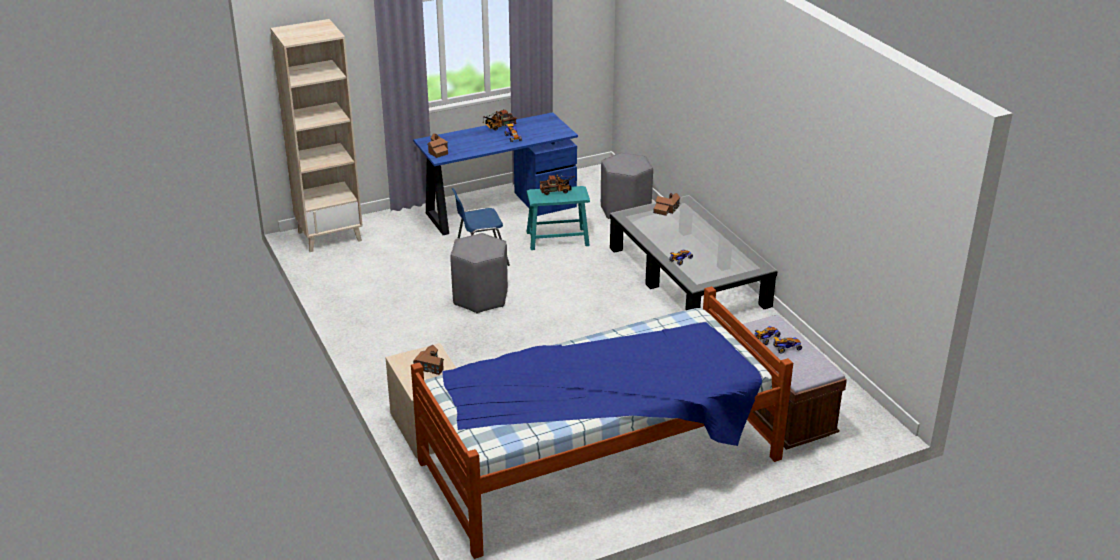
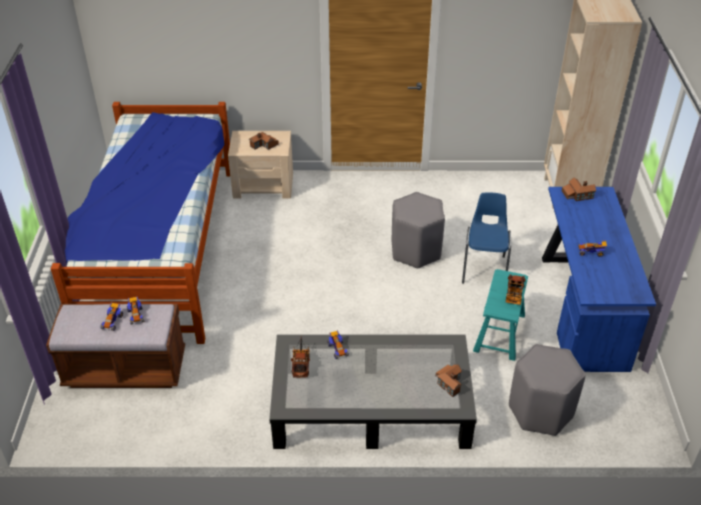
camera: 115 degrees right, 10 degrees up
(499, 126) = (625, 250): toy truck -> toy truck (301, 363)

